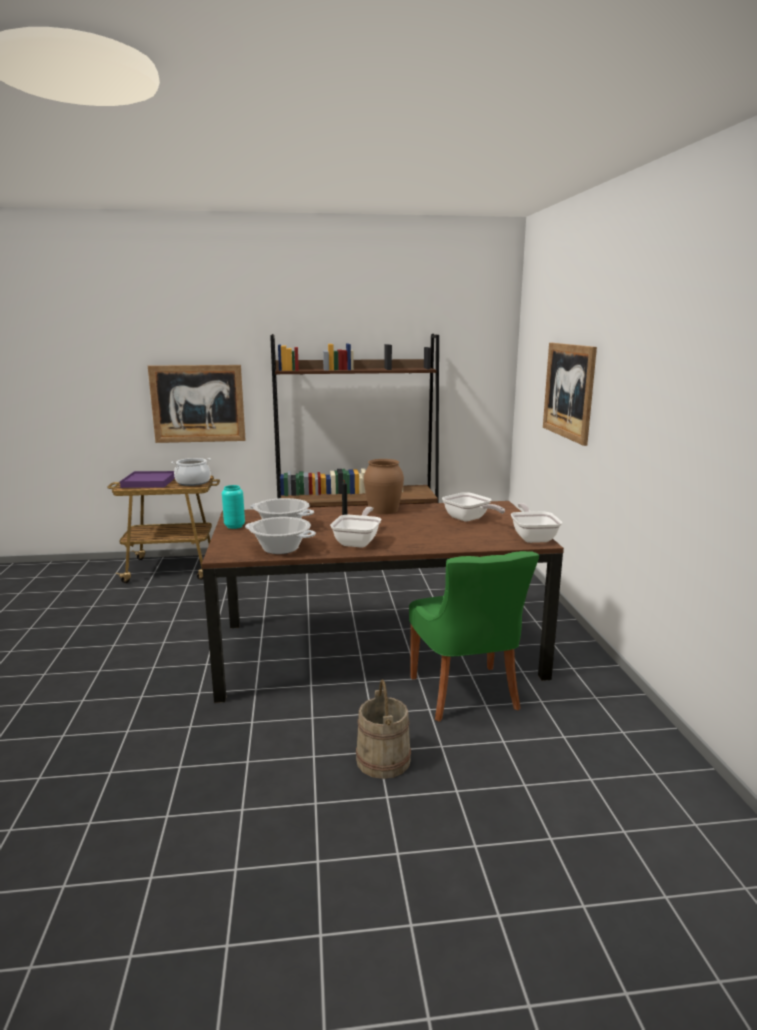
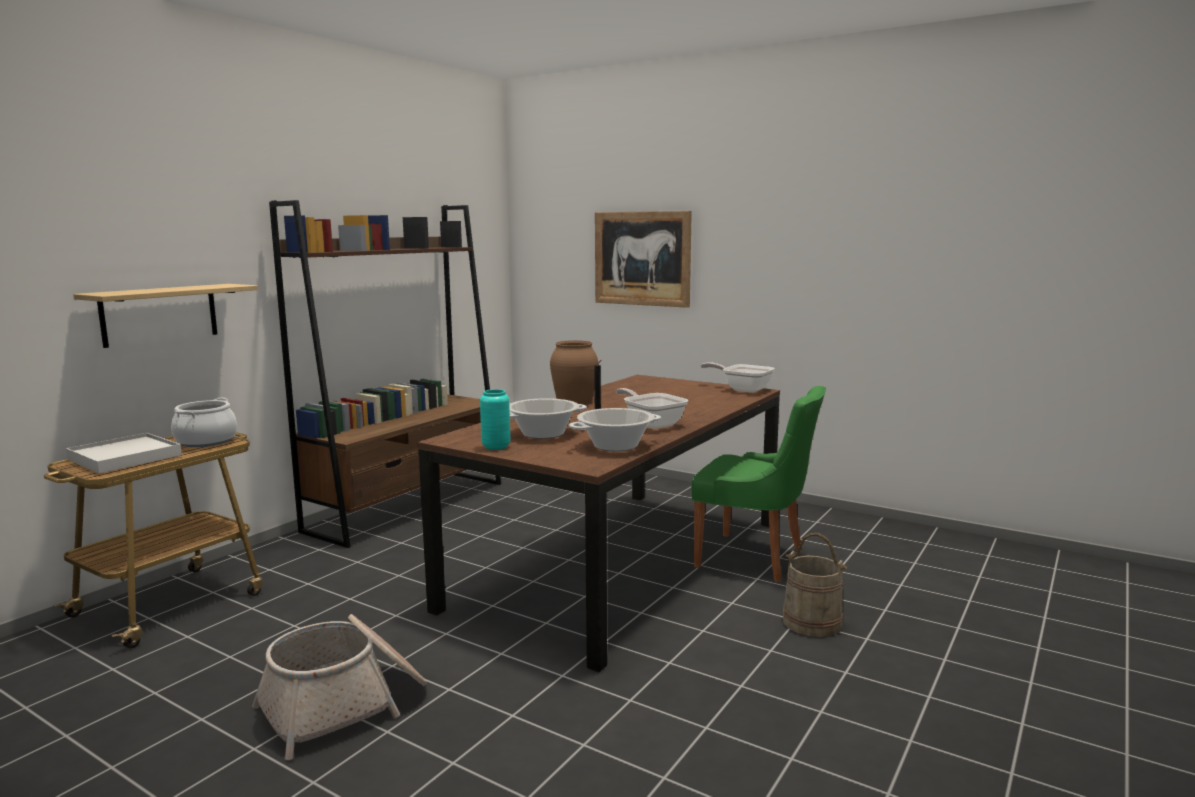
camera: 50 degrees left, 5 degrees down
(115, 649) = (345, 705): none -> basket
(149, 482) = (125, 457): purple tray -> white tray
(198, 403) = (160, 314): picture -> shelf
(469, 519) = (663, 391): frying pan -> none

